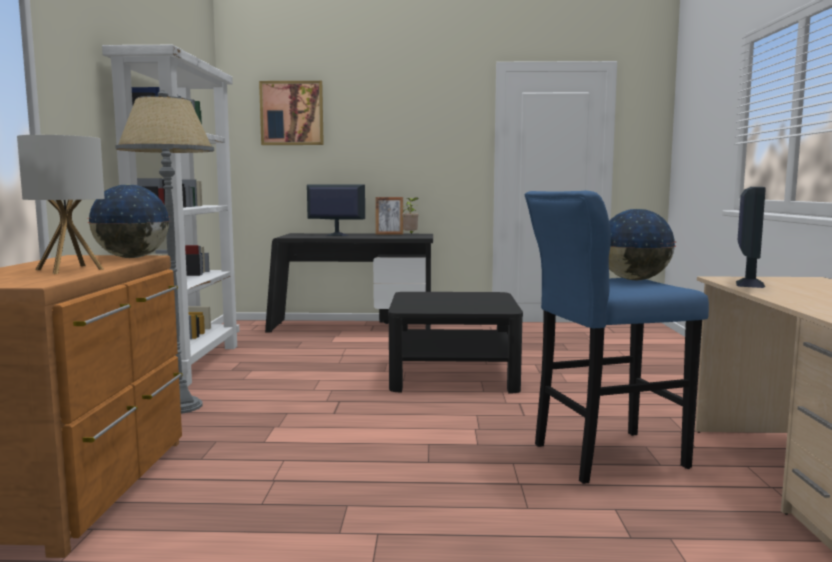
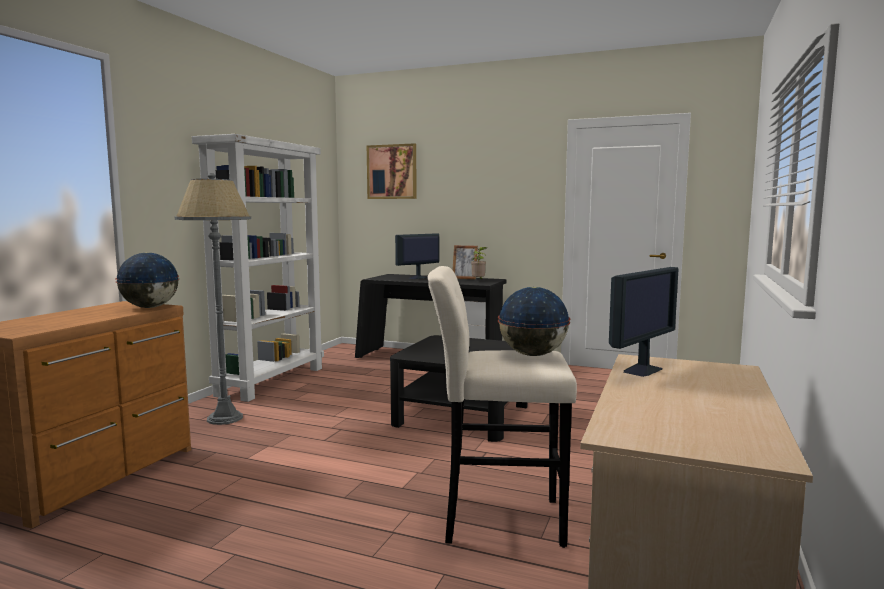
camera: 20 degrees right, 0 degrees up
(69, 269) = (77, 319): table lamp -> none
(336, 235) = (418, 278): monitor -> monitor turned 75 degrees counterclockwise
(602, 457) = (495, 519): blue stool -> beige stool

